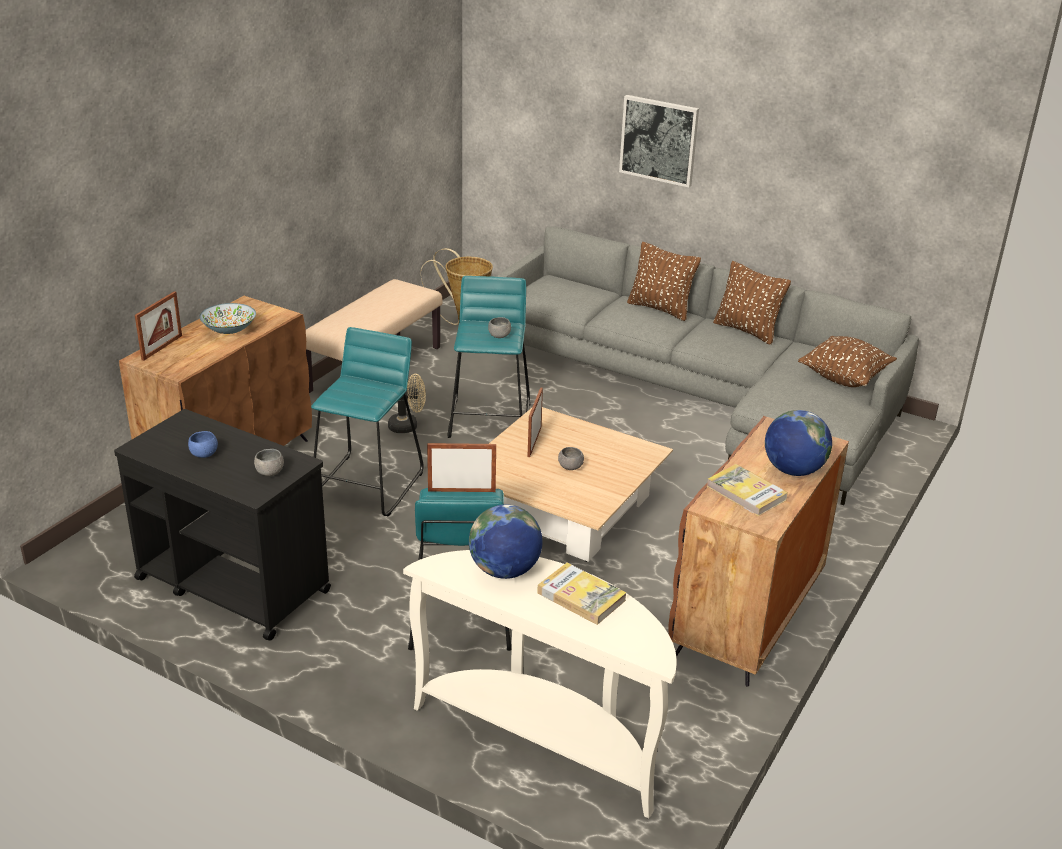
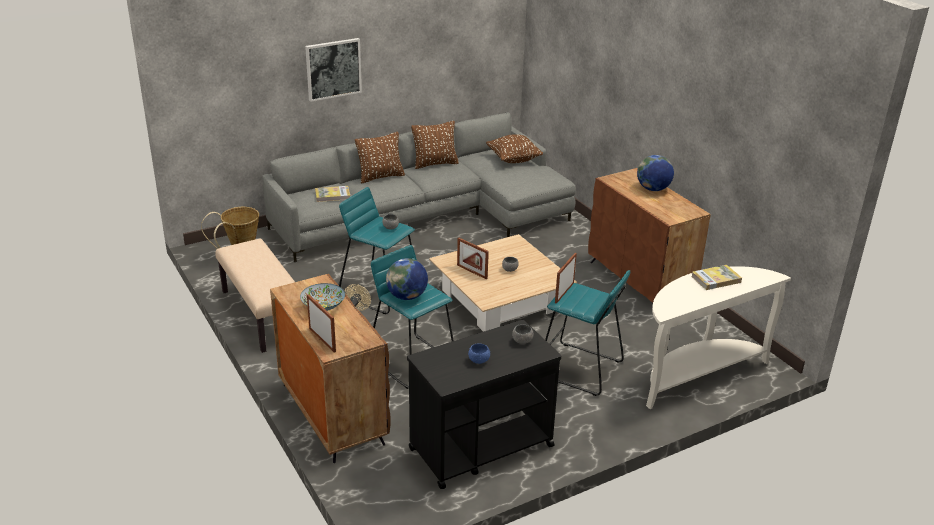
camera: 60 degrees left, 0 degrees up
(504, 570) = (681, 293): globe -> globe (407, 296)
(746, 493) = (665, 206): book -> book (332, 195)

